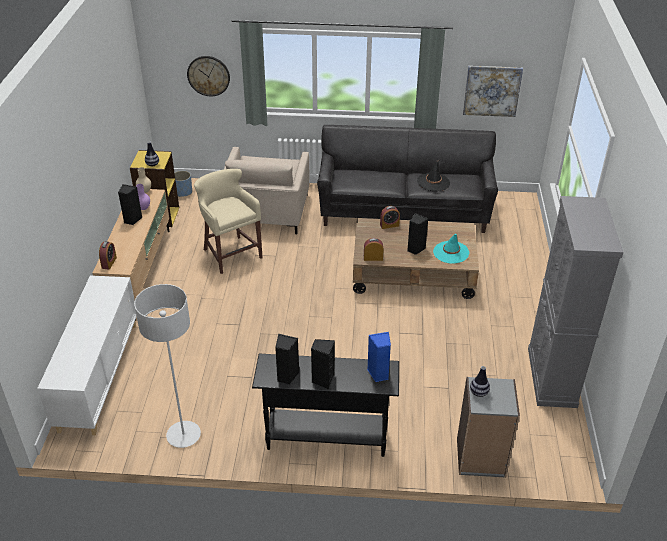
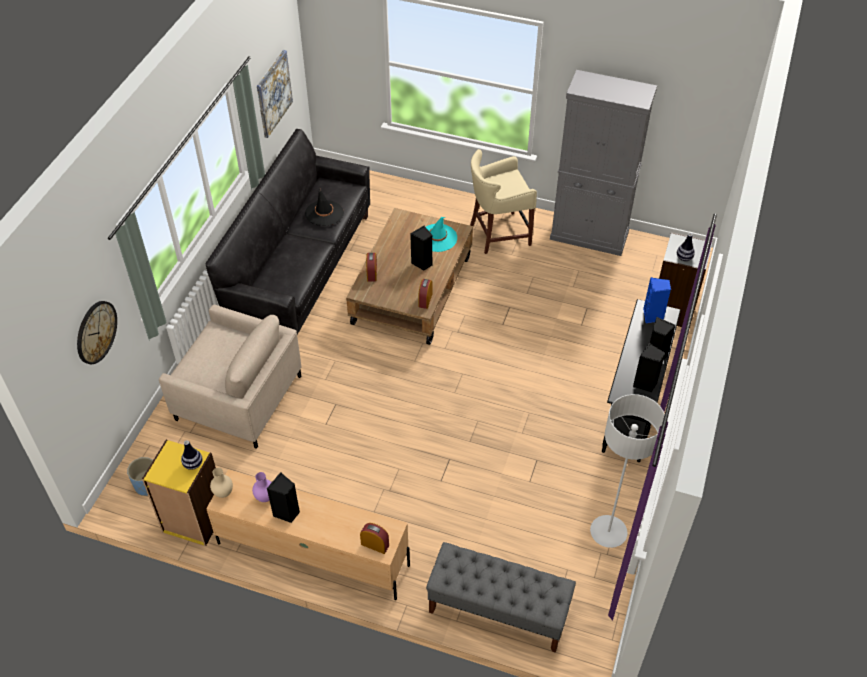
camera: 75 degrees left, 10 degrees up
(99, 375) = (497, 611): white cabinet -> grey bench
(230, 253) = (312, 448): beige stool -> beige stool (498, 234)

